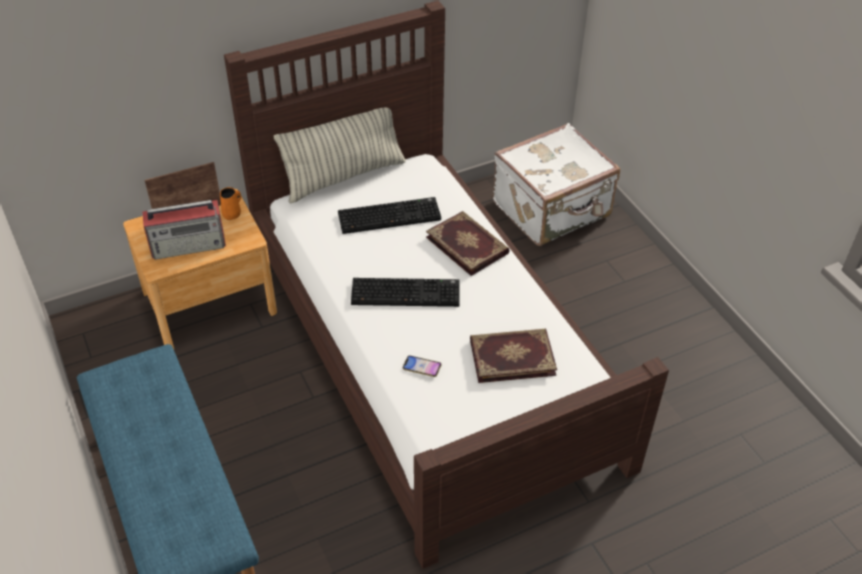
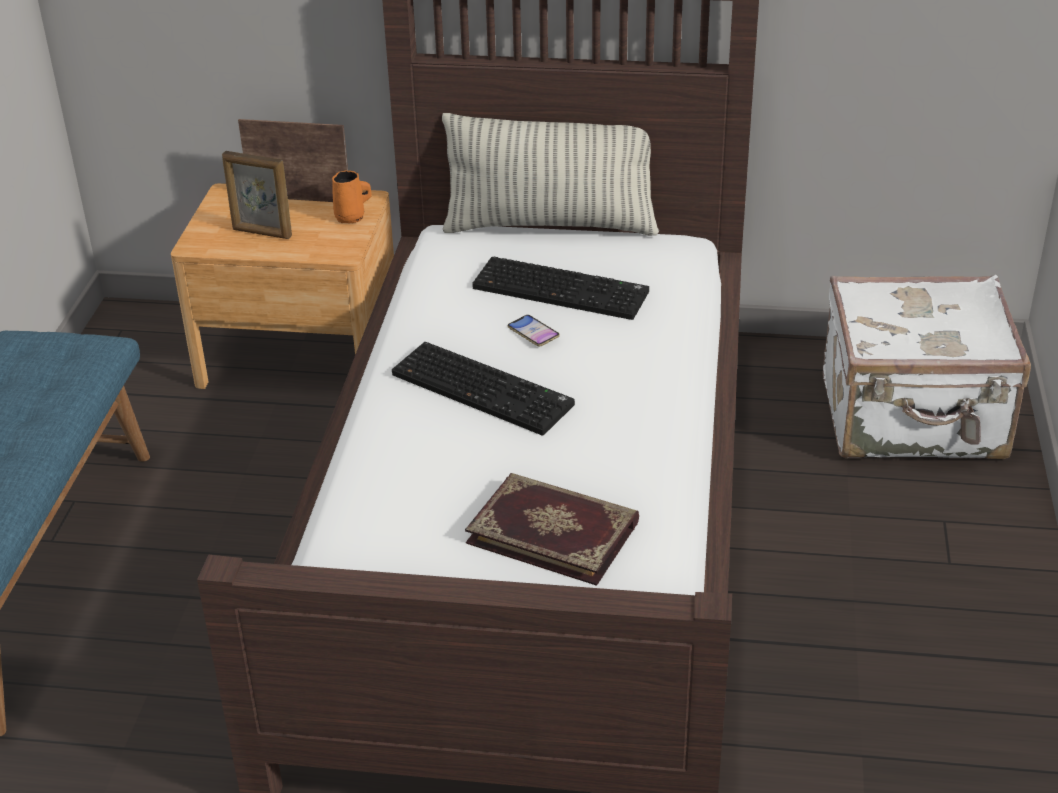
camera: 35 degrees right, 10 degrees down
(189, 245) = (262, 233): radio -> picture frame
(422, 368) = (405, 489): phone -> phone (533, 334)
(468, 244) = (640, 364): book -> none

